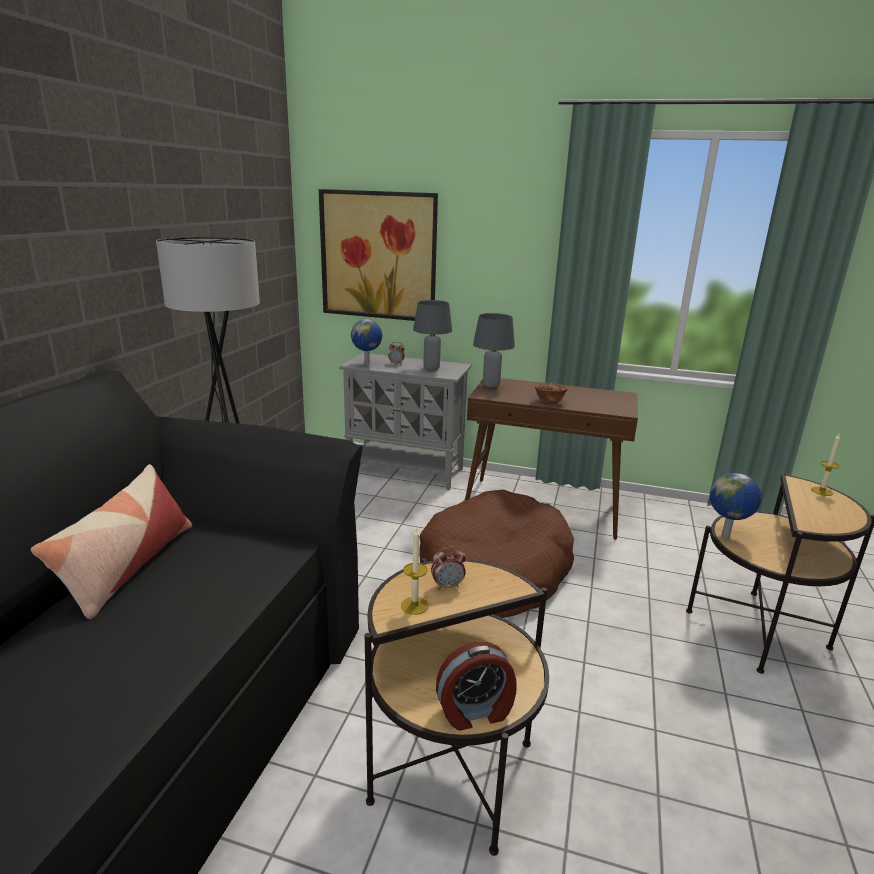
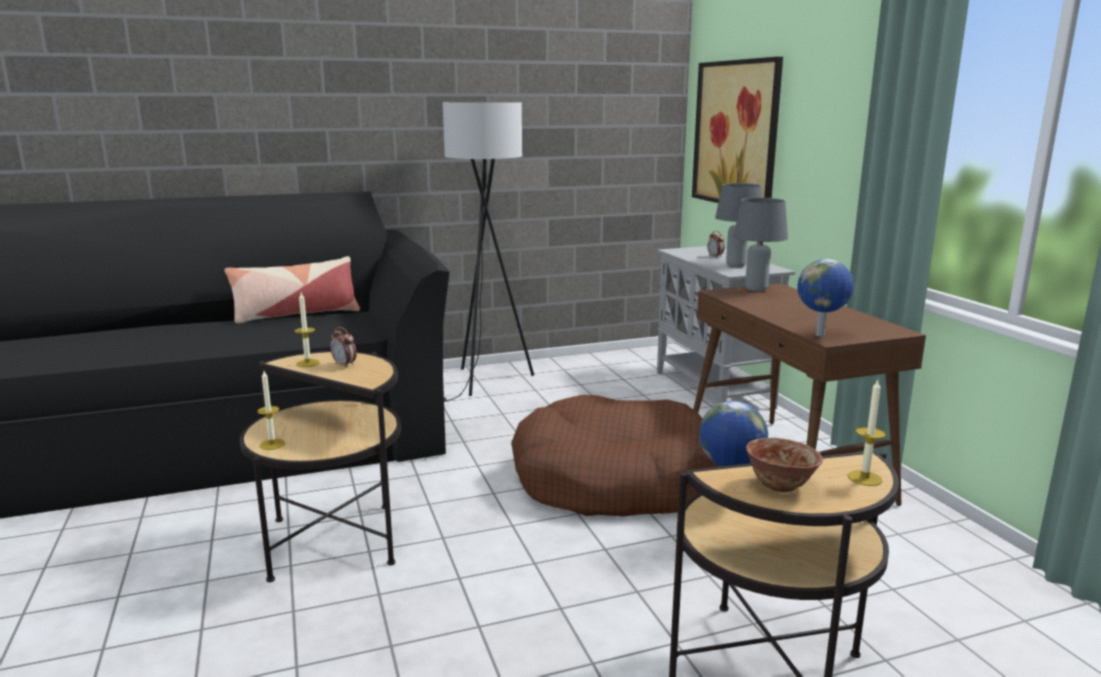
camera: 55 degrees right, 5 degrees down
(367, 364) = (686, 252): globe -> globe (821, 335)
(475, 712) = (272, 444): alarm clock -> candle
(549, 402) = (768, 312): bowl -> bowl (779, 485)

